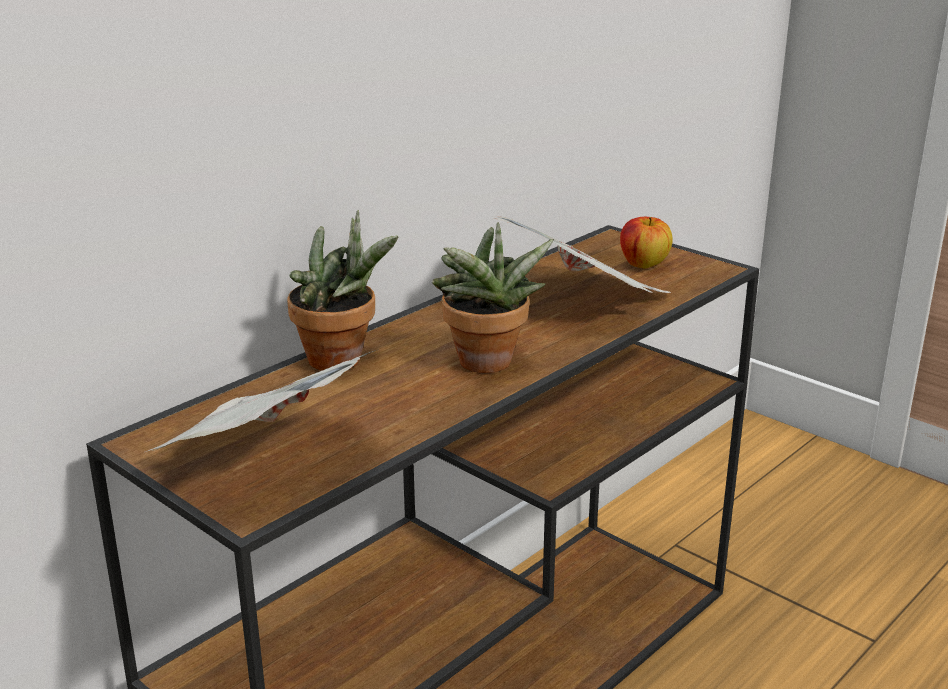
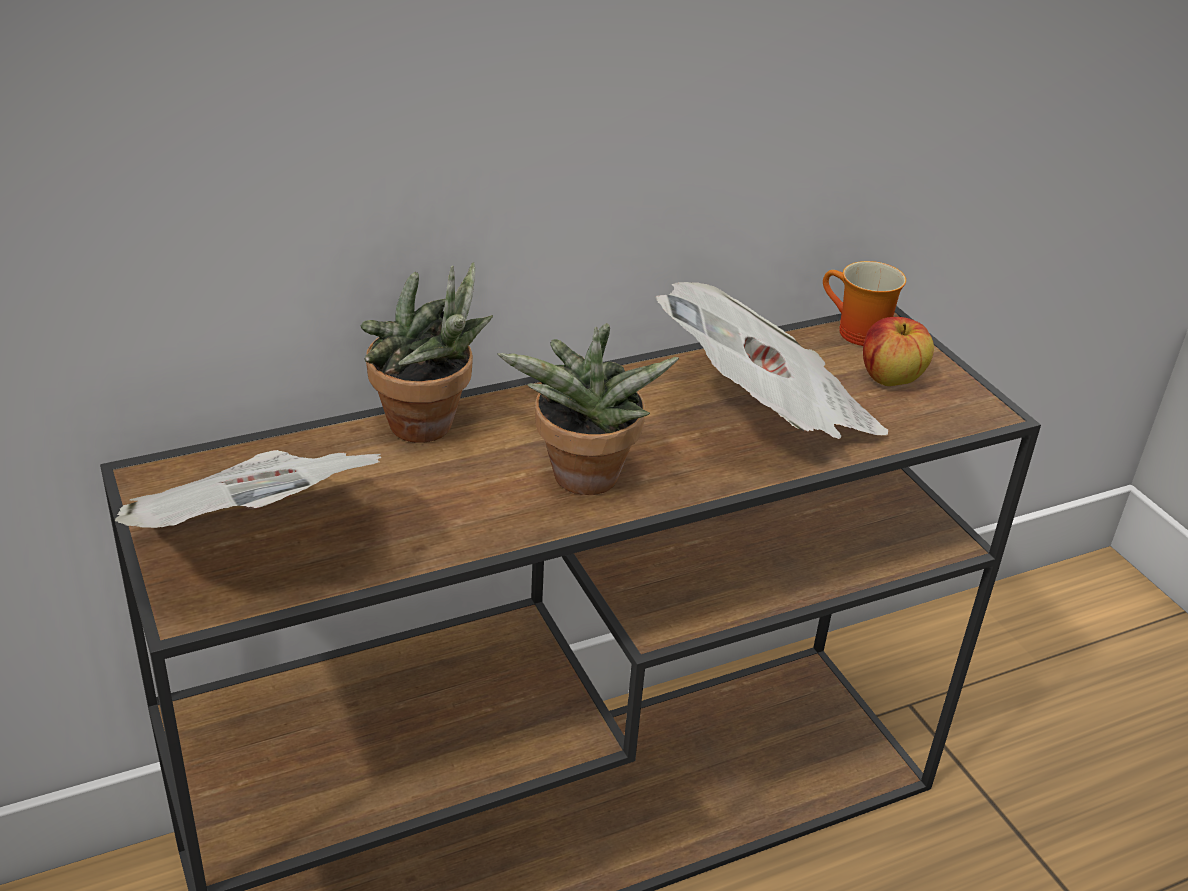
camera: 20 degrees right, 10 degrees up
(599, 245) = (855, 333): none -> mug

